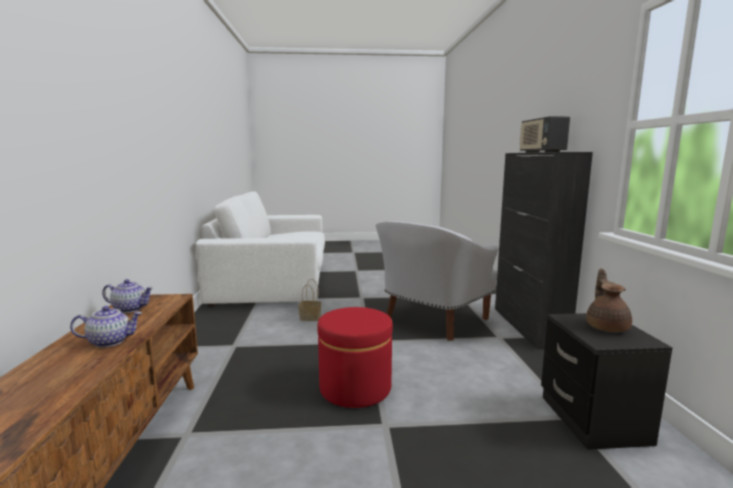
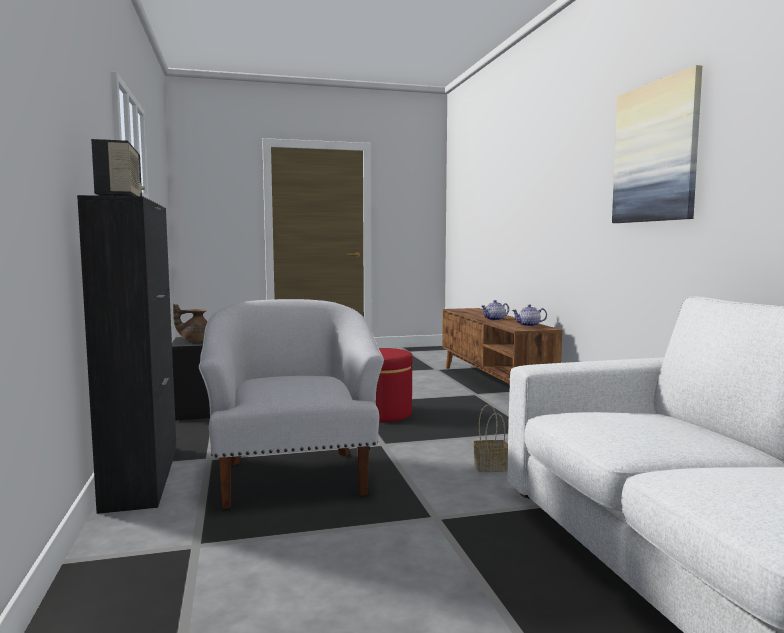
camera: 170 degrees right, 5 degrees down
(158, 108) = (656, 152): none -> picture
(432, 321) = (294, 475): white armchair -> white armchair turned 45 degrees counterclockwise
(606, 327) = (195, 341): brown teapot -> brown teapot turned 75 degrees clockwise

